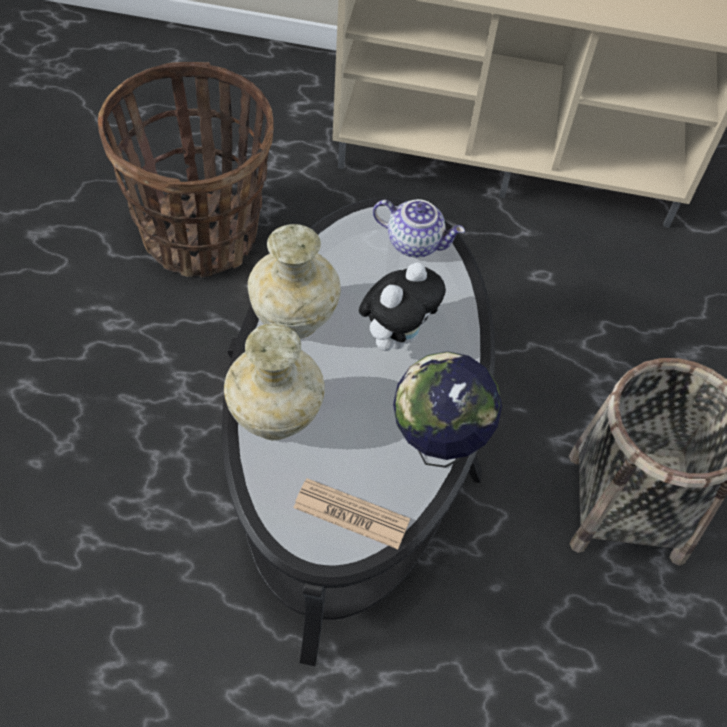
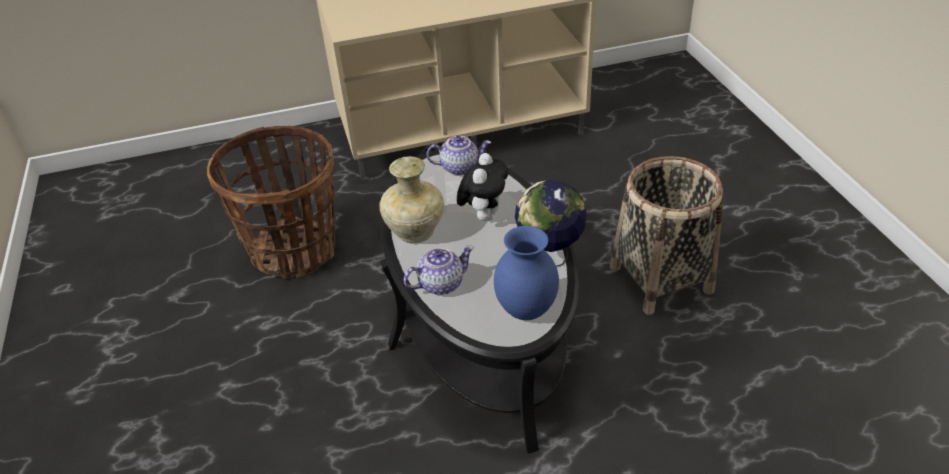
camera: 20 degrees left, 15 degrees down
(274, 416) = (440, 284): beige vase -> teapot
(351, 514) = (525, 311): newspaper -> blue vase

